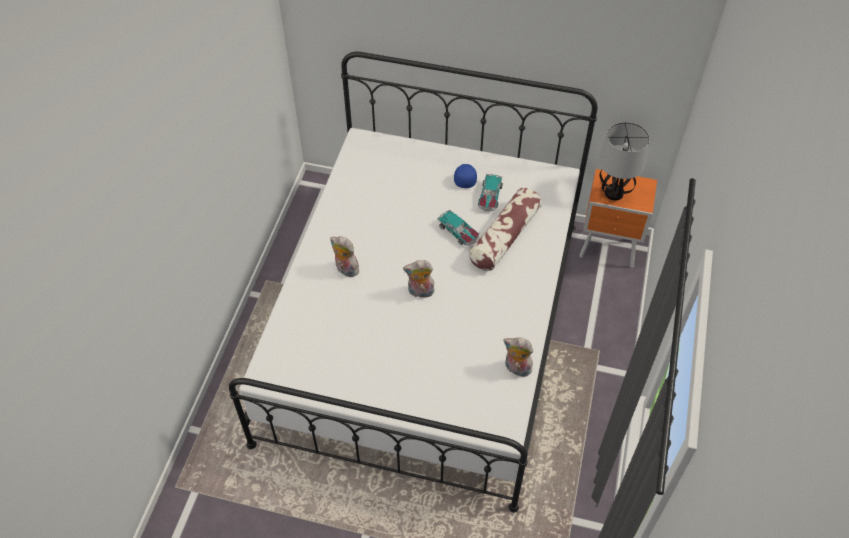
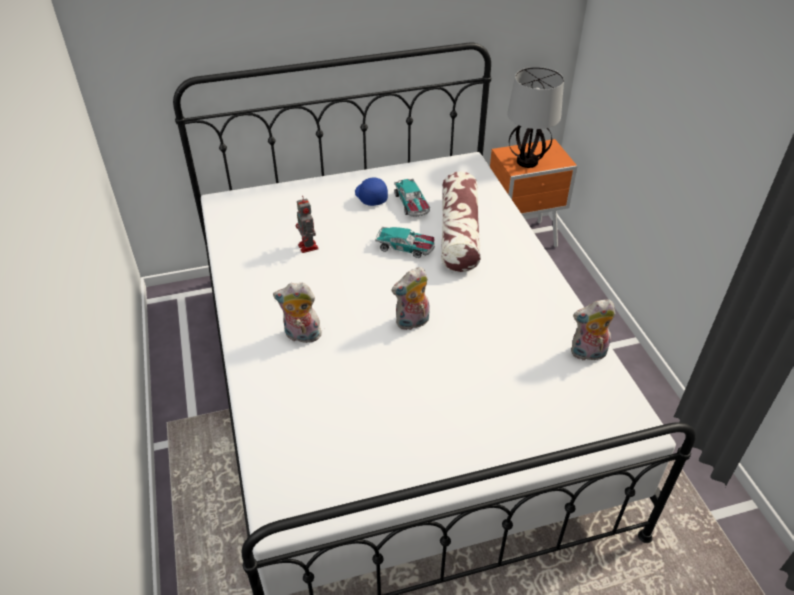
camera: 30 degrees left, 10 degrees down
(393, 203) = (308, 247): none -> toy robot

